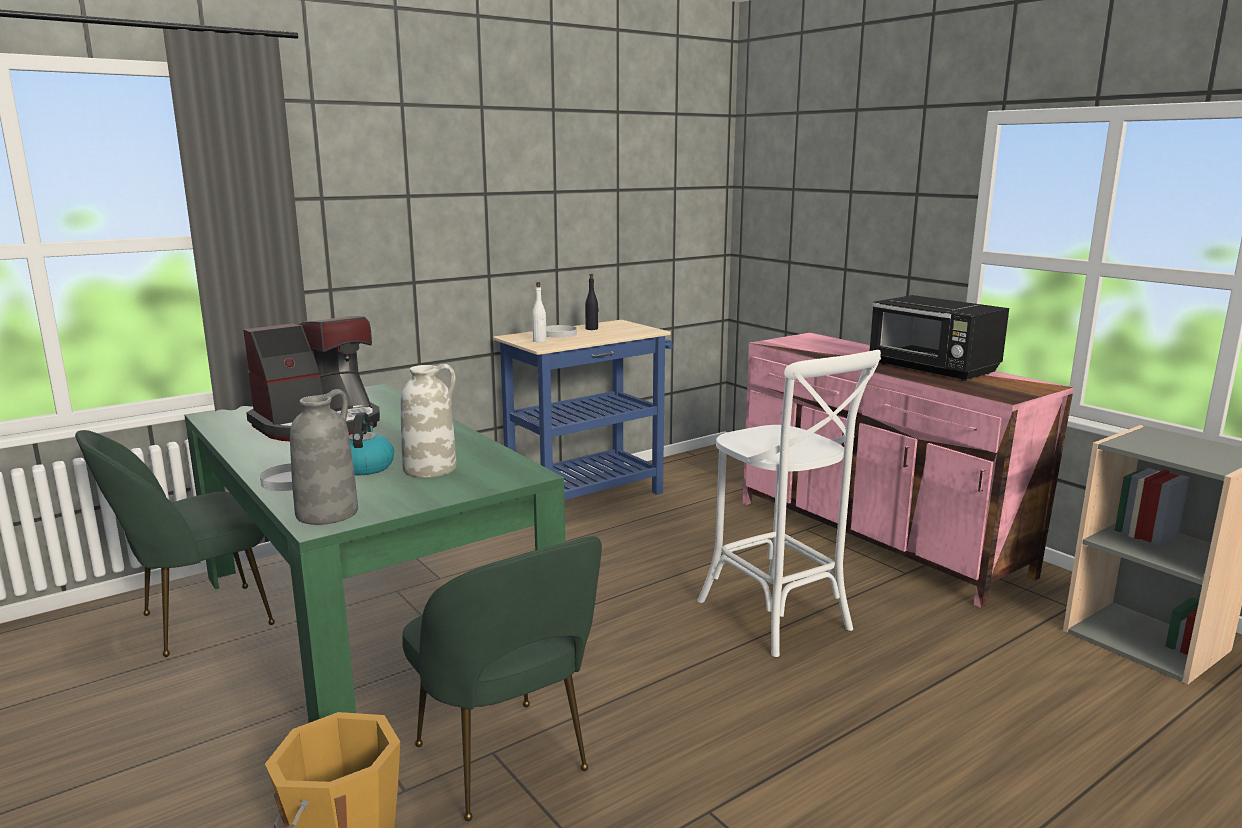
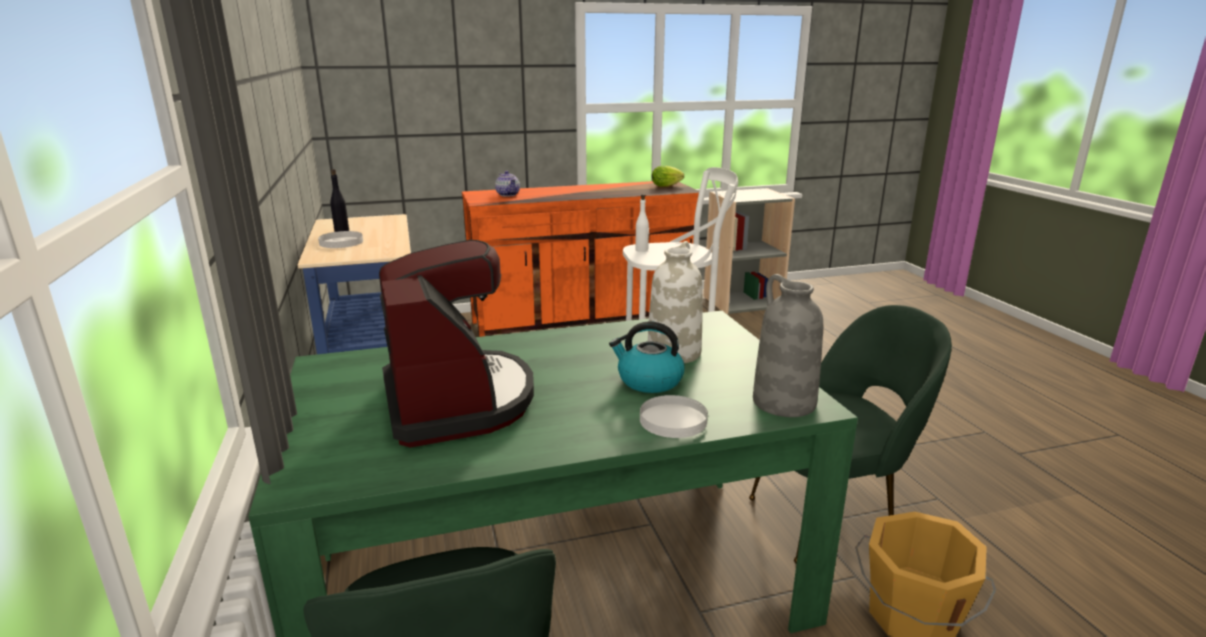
camera: 70 degrees left, 5 degrees up
(539, 341) = (362, 251): white bottle -> white bottle (642, 250)
(822, 344) = (508, 194): none -> teapot
(876, 539) = (584, 323): pink cabinet -> orange cabinet
(933, 369) = (609, 189): black microwave -> none
(1015, 387) = (667, 186): none -> lettuce

